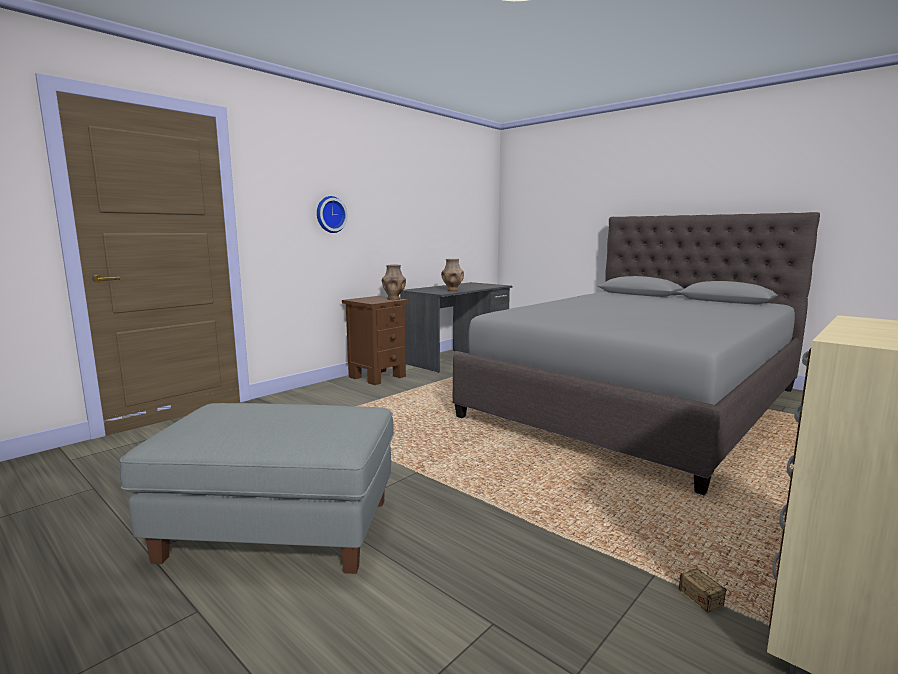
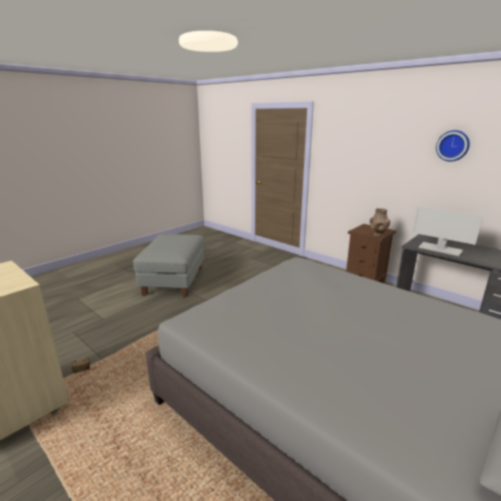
camera: 90 degrees right, 10 degrees up
(330, 214) = (367, 164): wall clock -> wall clock (453, 145)
(452, 290) = (439, 249): brown vase -> monitor

